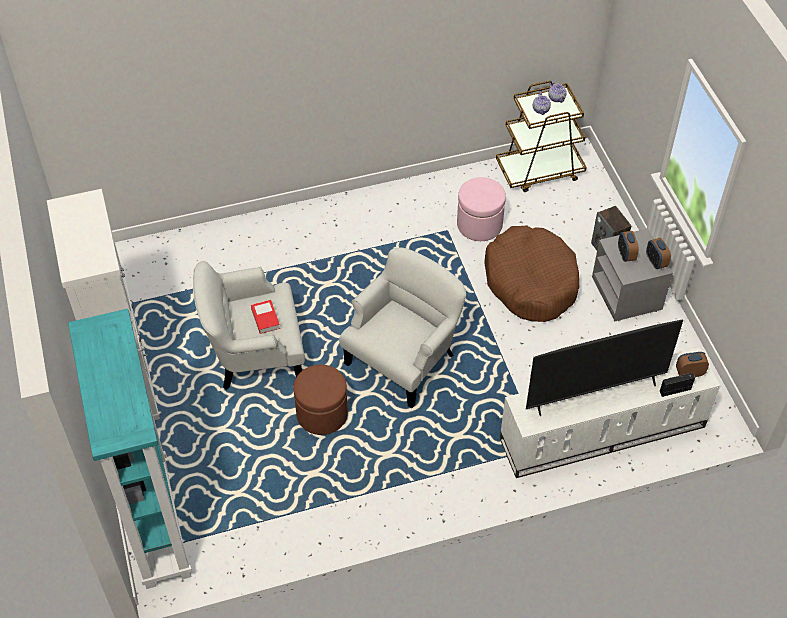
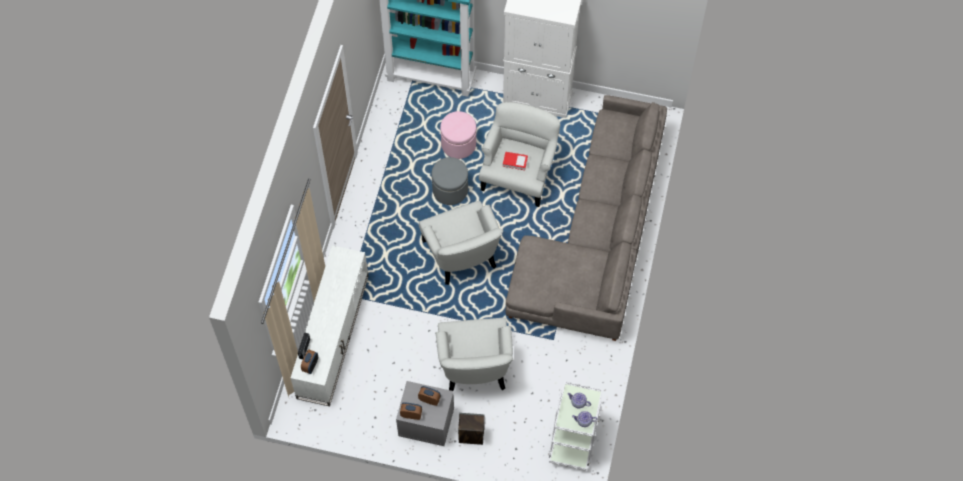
camera: 120 degrees right, 10 degrees up
(297, 246) = (595, 238): none -> grey sofa
(322, 414) = (450, 190): brown ottoman -> grey ottoman
(479, 224) = (546, 364): pink ottoman -> pink ottoman (458, 144)
(531, 282) = (474, 366): brown dog bed -> white armchair
(540, 170) = (574, 437): brown cart -> white cart
(595, 393) = (333, 302): television -> none

